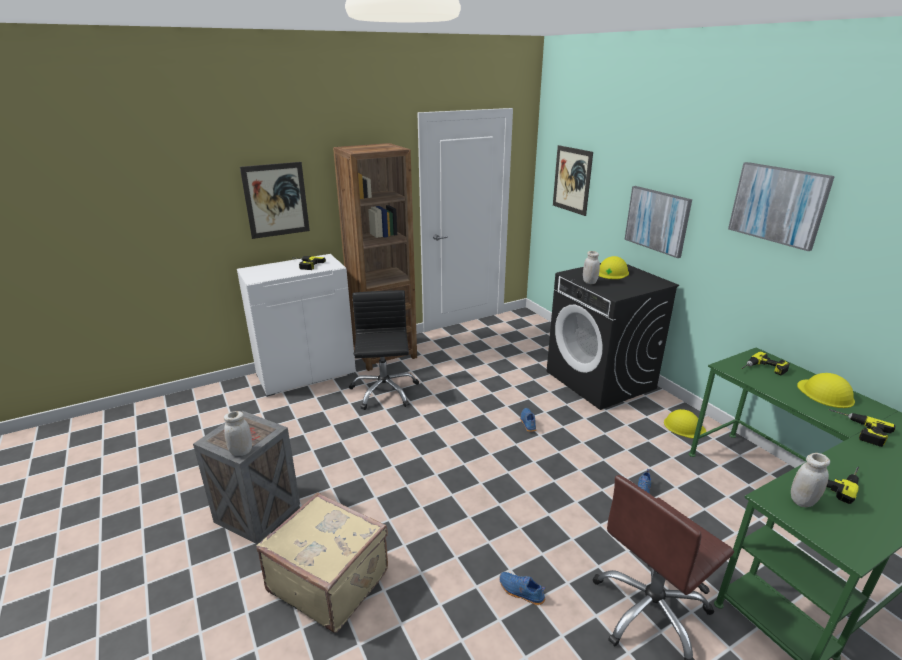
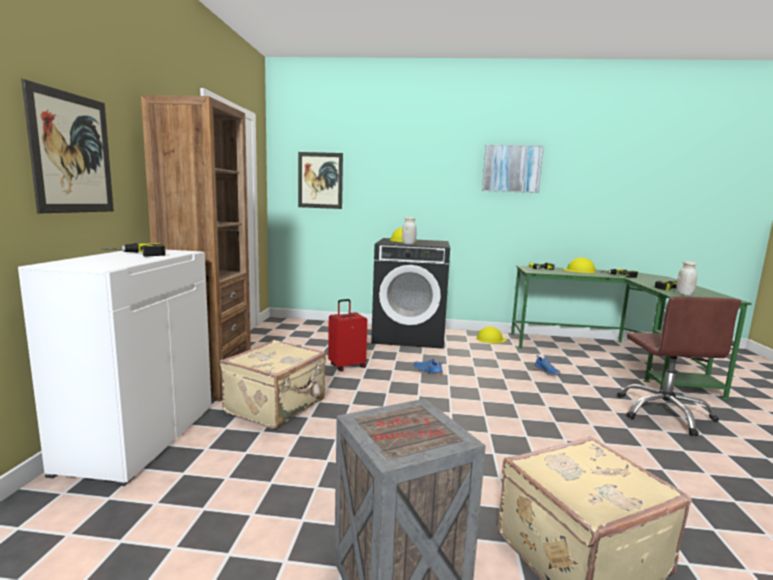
camera: 55 degrees left, 15 degrees down
(241, 451) = (454, 437): white jar -> none
(384, 391) = (277, 406): black office chair -> beige suitcase
(482, 383) = (347, 366): none -> red suitcase
(521, 592) = (633, 448): blue shoe -> none
(657, 220) = (419, 197): picture -> none

